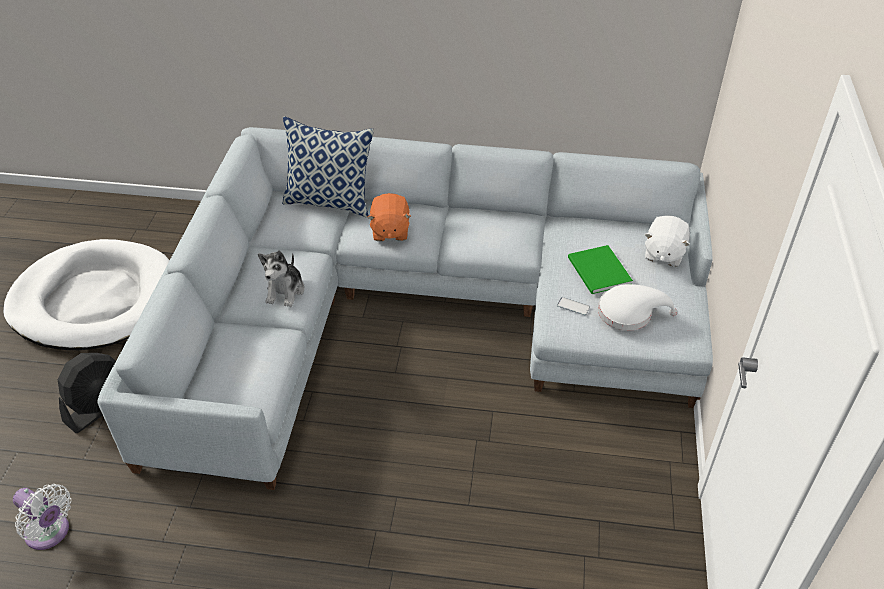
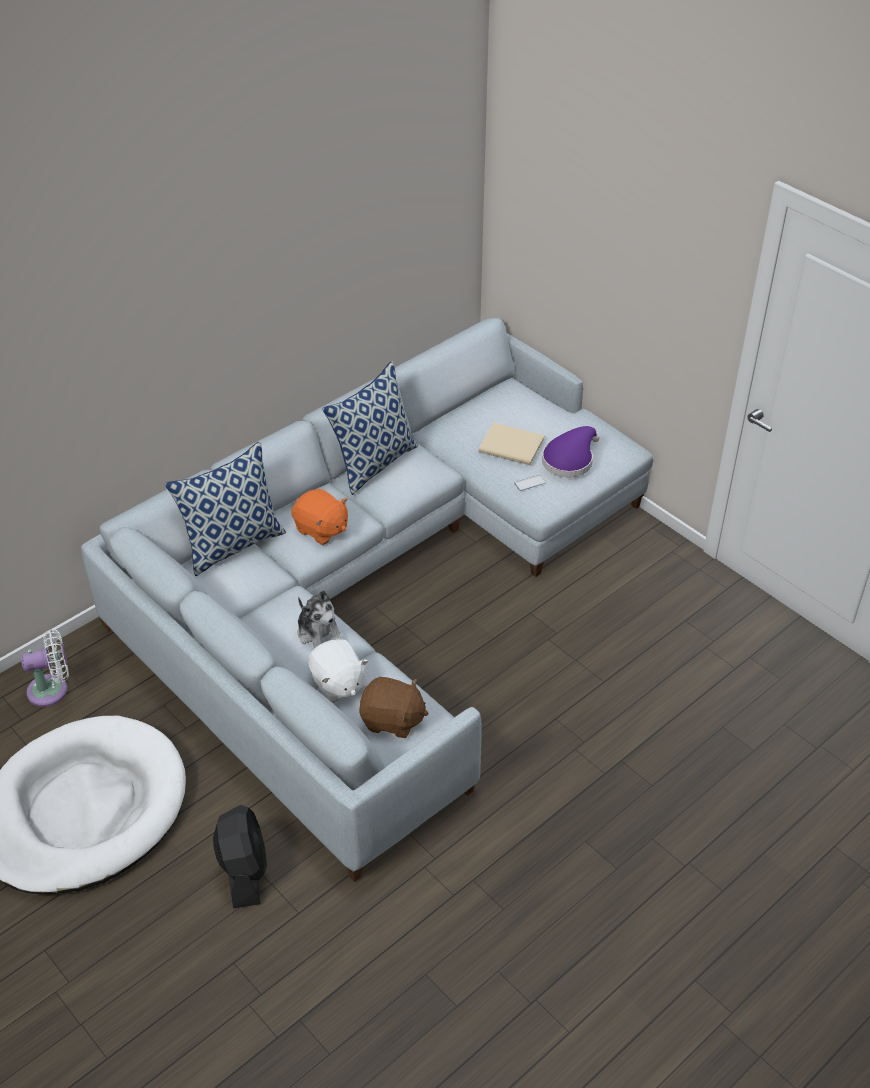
camera: 50 degrees left, 0 degrees up
(50, 533) = (365, 975): white fan -> white fan (52, 689)
(234, 379) = (392, 720): none -> brown plush toy
(489, 215) = (374, 463): none -> pillow
(598, 272) = (512, 447): green book -> beige book
(629, 313) = (569, 460): white hat -> purple hat
(663, 253) = (529, 404): white plush toy -> white plush toy (338, 684)

